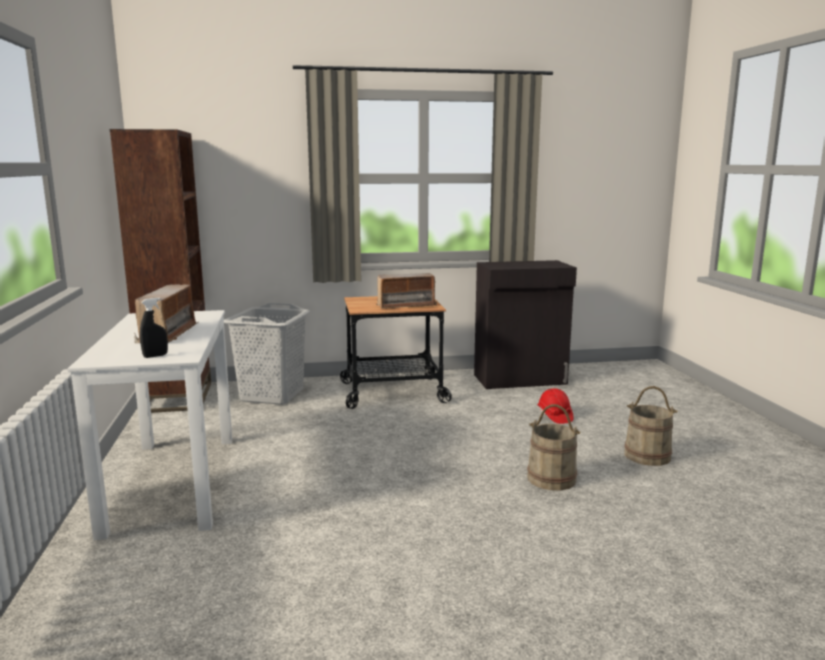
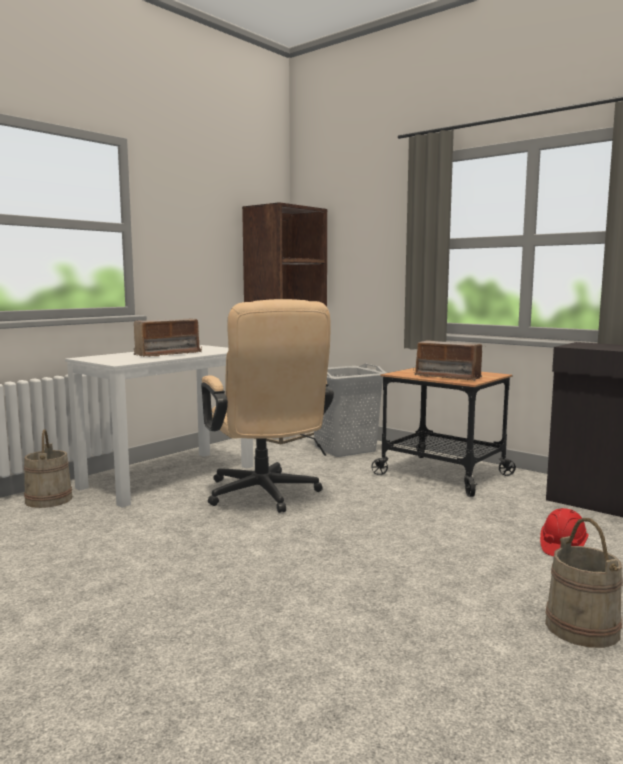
camera: 50 degrees right, 5 degrees down
(155, 356) = (113, 360): black spray bottle -> none
(314, 460) = (265, 496): none -> beige office chair
(551, 478) = (405, 590): beige bucket -> beige bucket (49, 500)

